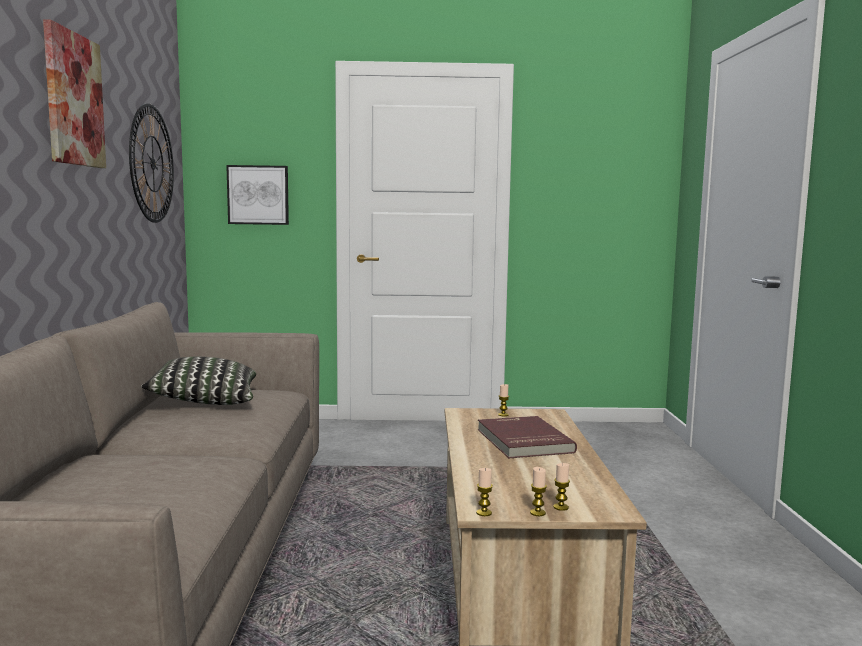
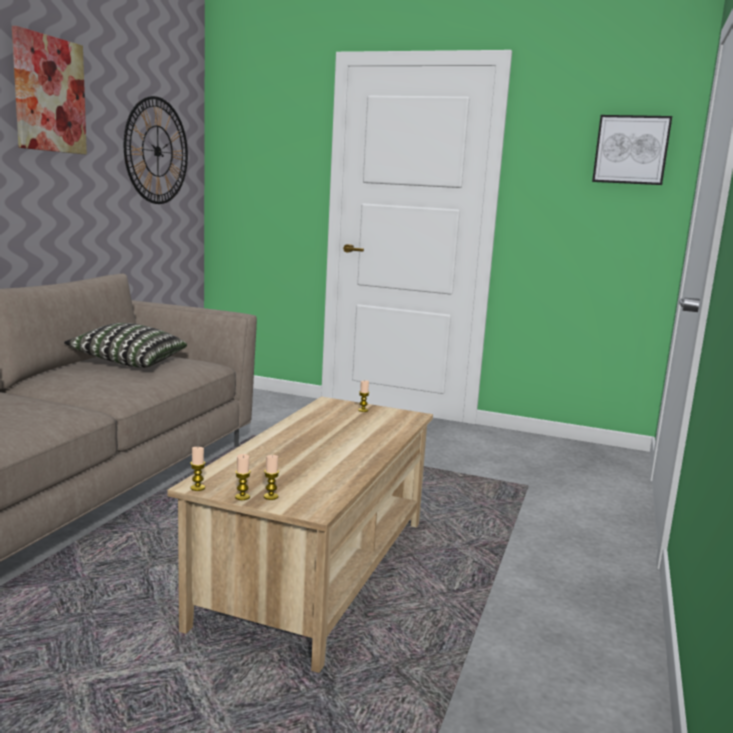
camera: 20 degrees right, 5 degrees up
(258, 195) = (263, 182): picture -> picture (631, 150)
(522, 441) = (339, 435): red book -> none

